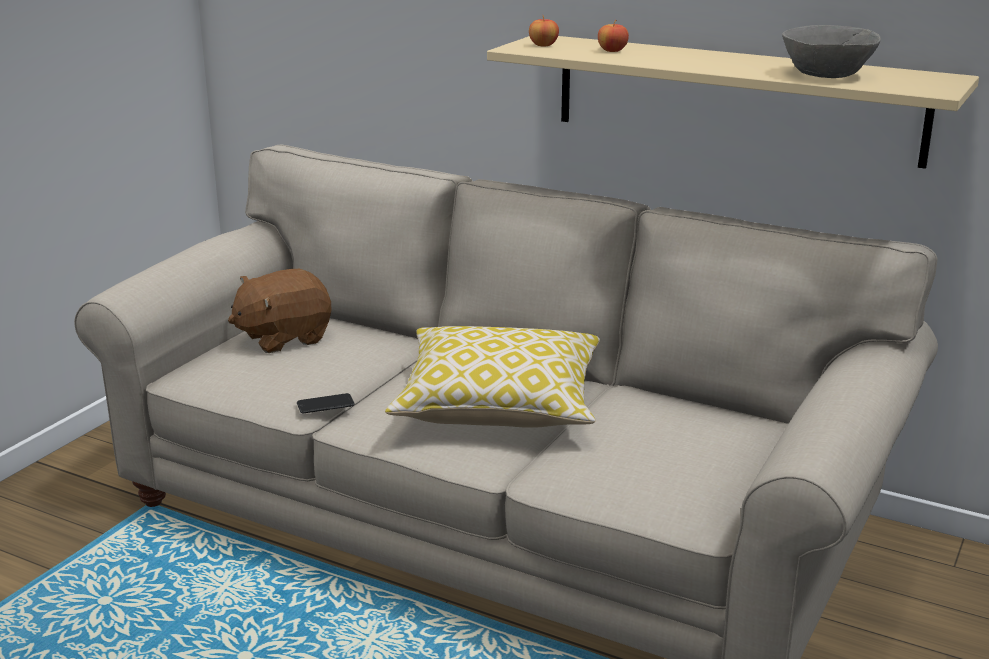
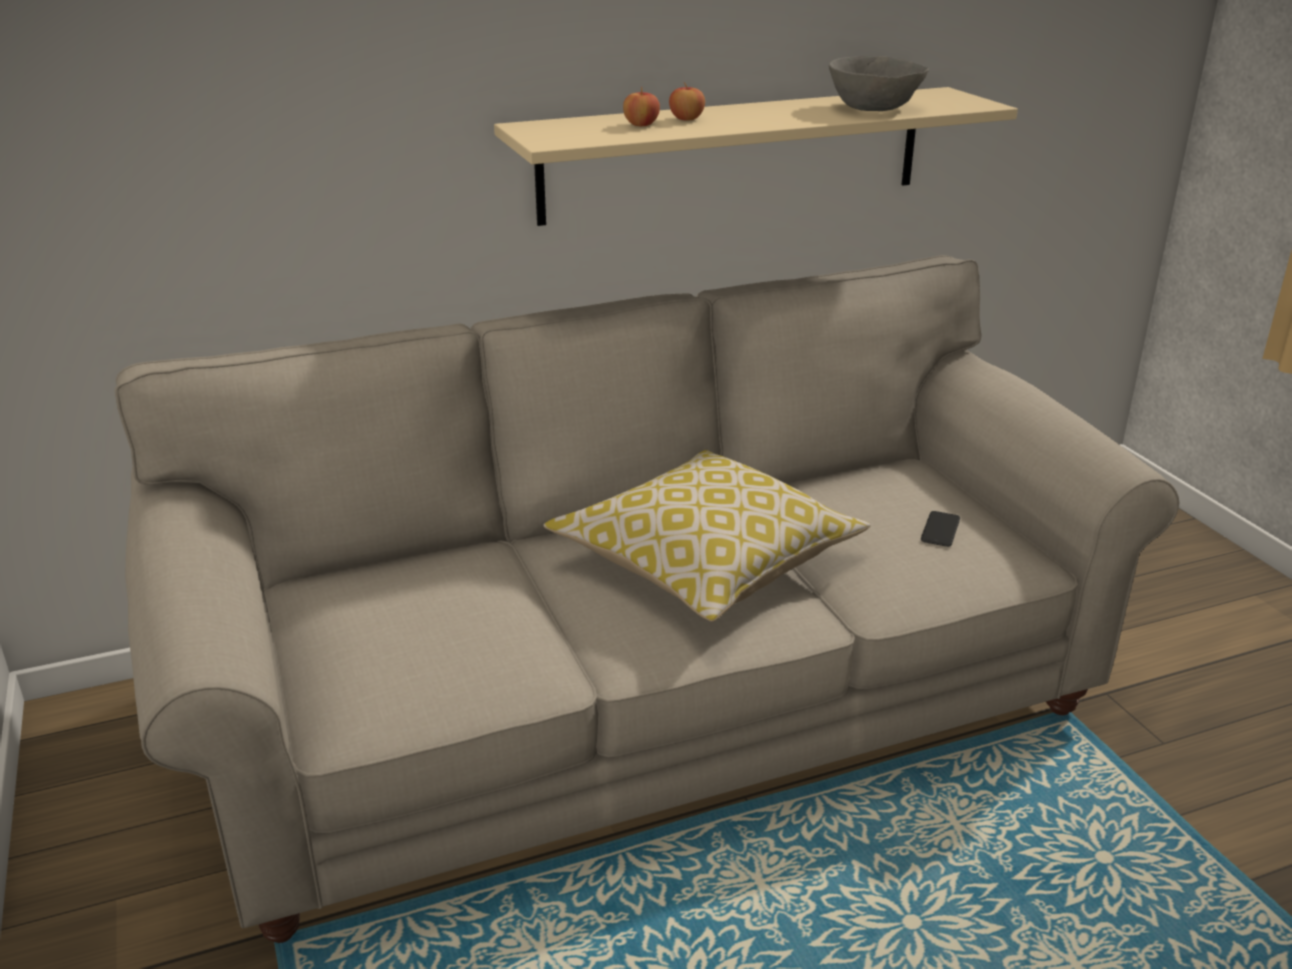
camera: 50 degrees left, 5 degrees up
(283, 338) = (367, 616): brown plush toy -> none
(325, 404) = (572, 657): phone -> phone (940, 530)
(543, 45) = (560, 133): apple -> apple (686, 119)

